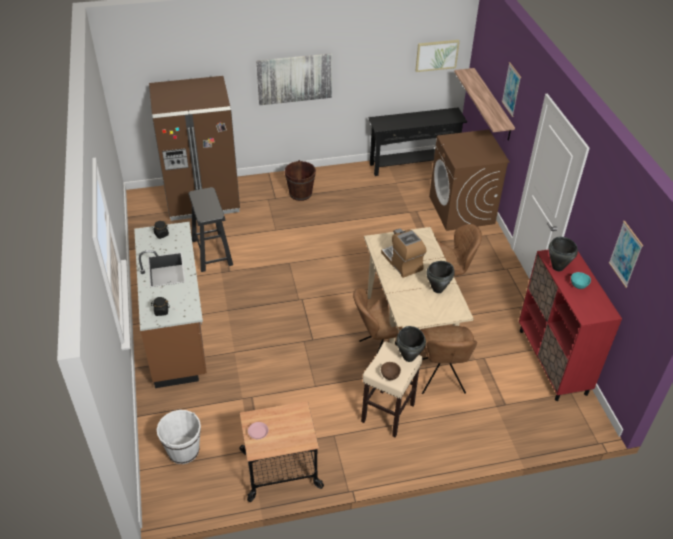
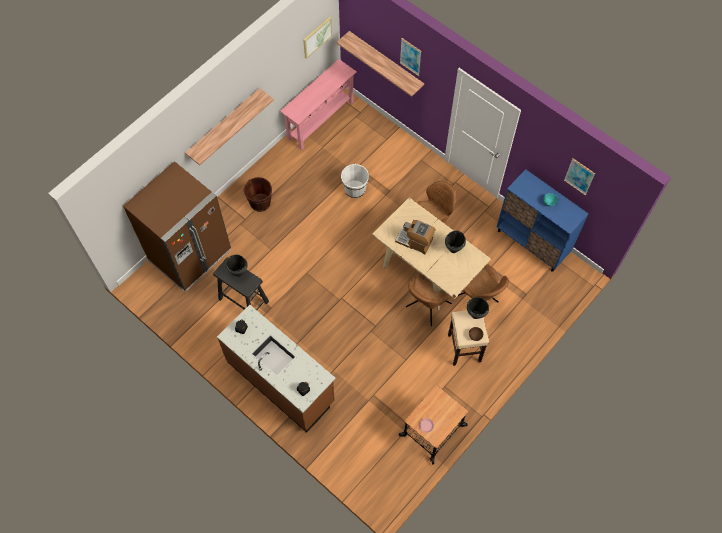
camera: 35 degrees left, 20 degrees up
(183, 450) = (365, 461): white bucket -> white bucket (355, 189)
(294, 78) = (224, 125): picture -> shelf
(413, 164) = (320, 120): black console table -> pink console table
(462, 210) = (389, 146): brown washing machine -> none
(552, 362) = (532, 243): red cabinet -> blue cabinet
(557, 267) = (528, 195): black cooking pot -> black cooking pot (238, 273)

